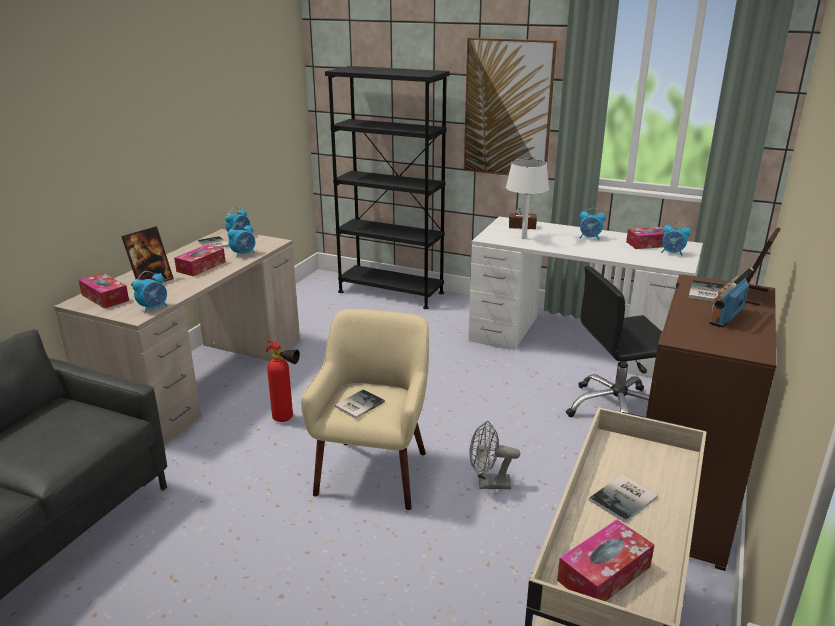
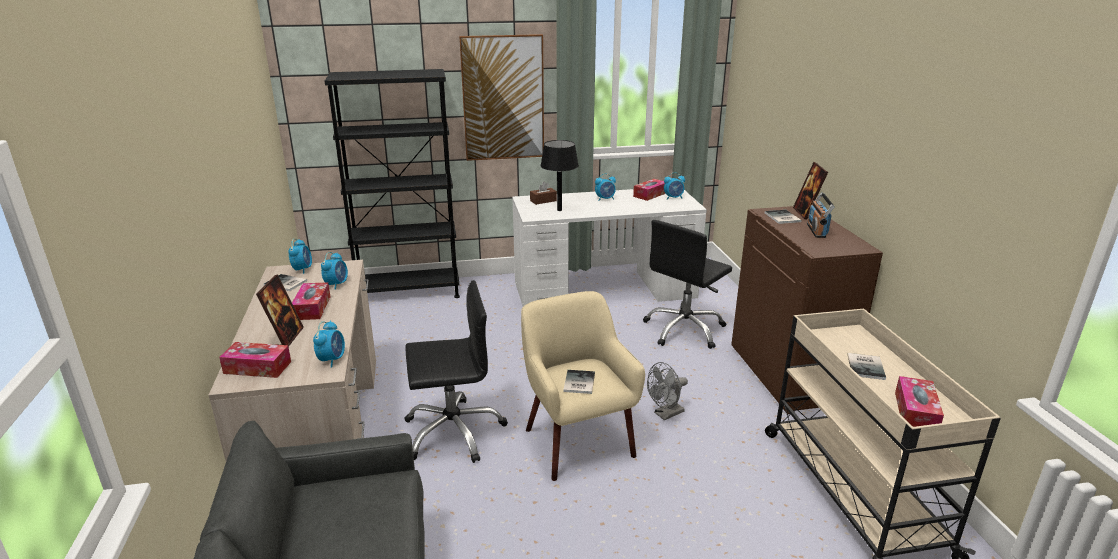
camera: 35 degrees left, 0 degrees up
(287, 419) = (453, 432): fire extinguisher -> black office chair
(524, 238) = (559, 210): white table lamp -> black table lamp

